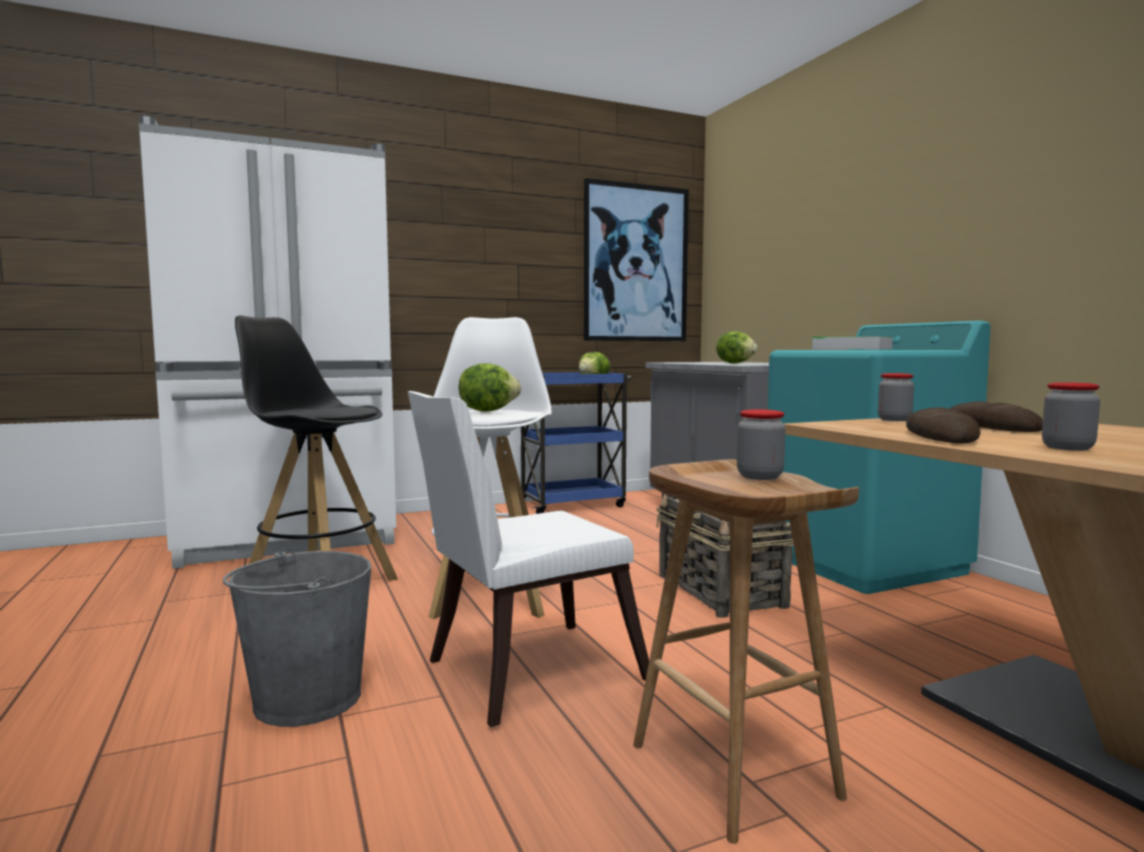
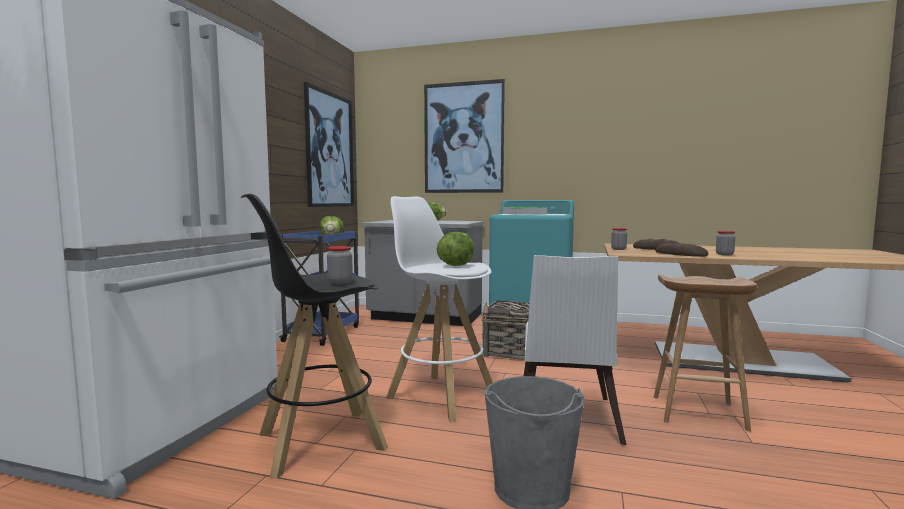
camera: 50 degrees left, 0 degrees up
(759, 476) = (703, 278): jar -> jar (340, 282)
(821, 220) = (464, 138): none -> picture

